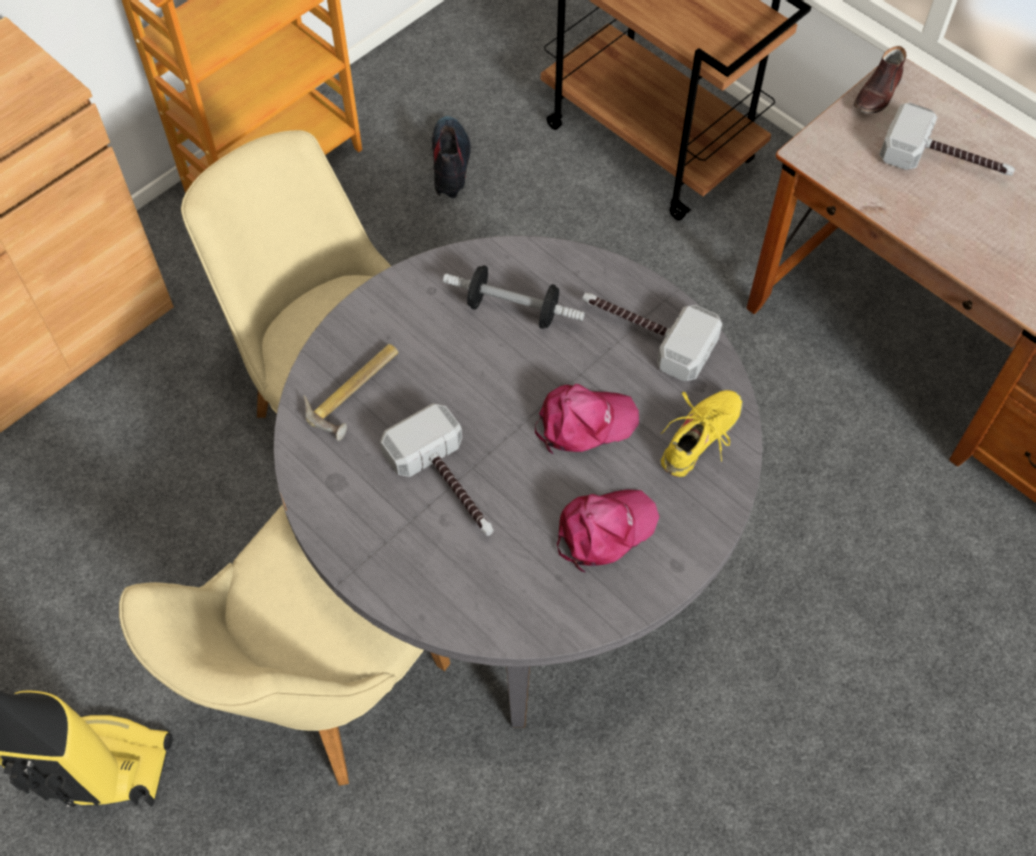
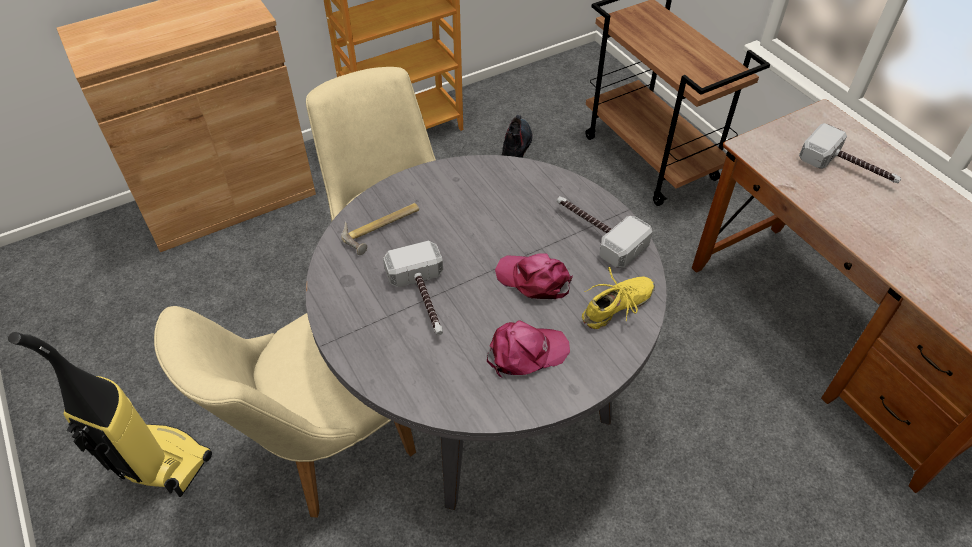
camera: 15 degrees right, 10 degrees down
(513, 310) = (507, 200): dumbbell -> none
(584, 423) = (534, 279): pink cap -> pink cap turned 150 degrees counterclockwise
(878, 93) = (807, 120): brown shoe -> none

